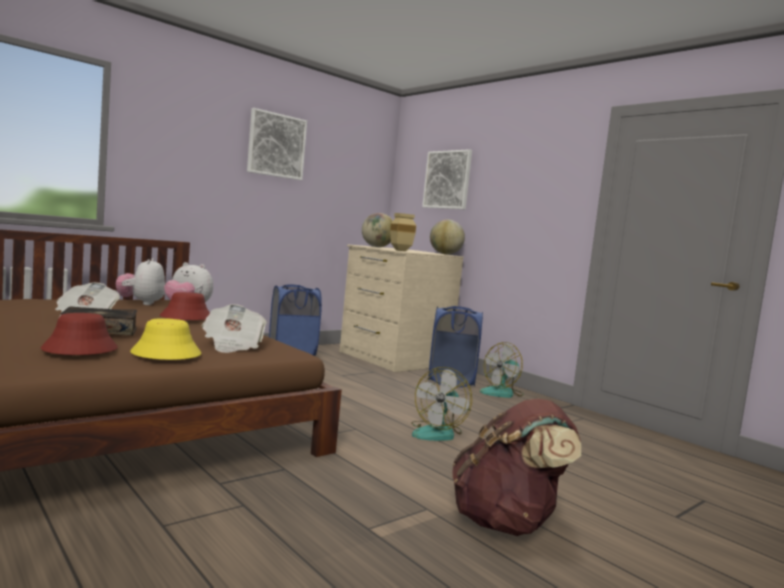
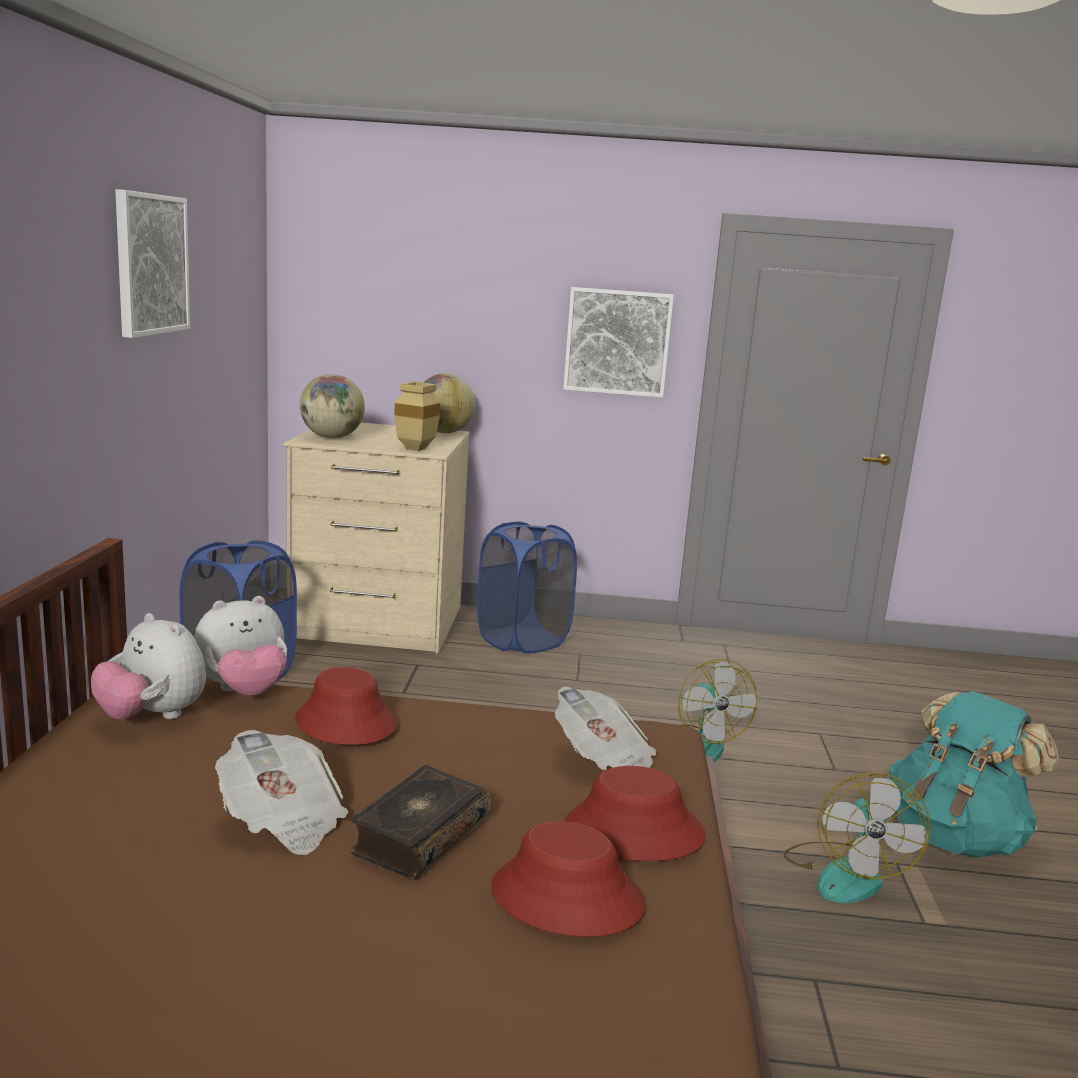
camera: 45 degrees left, 10 degrees up
(165, 354) = (633, 831): yellow hat -> red hat
(447, 180) = (413, 296): picture -> picture (617, 342)
(502, 393) = (601, 637): fan -> fan (845, 873)
(507, 523) = (954, 837): brown backpack -> turquoise backpack

